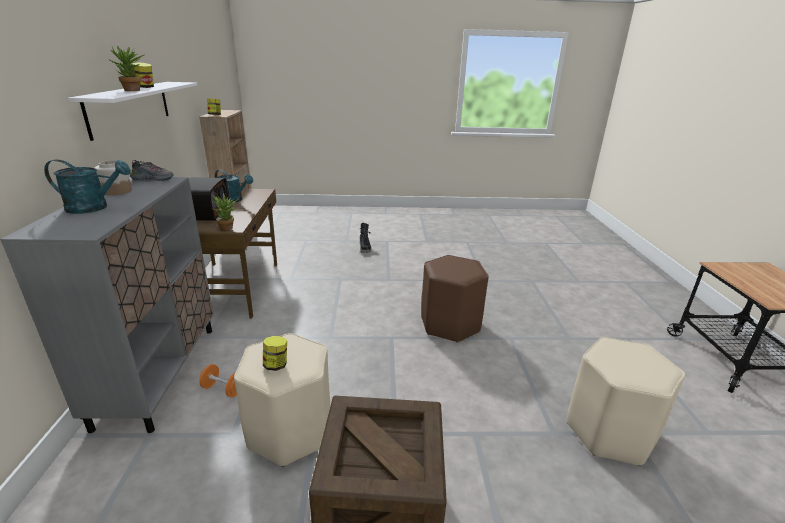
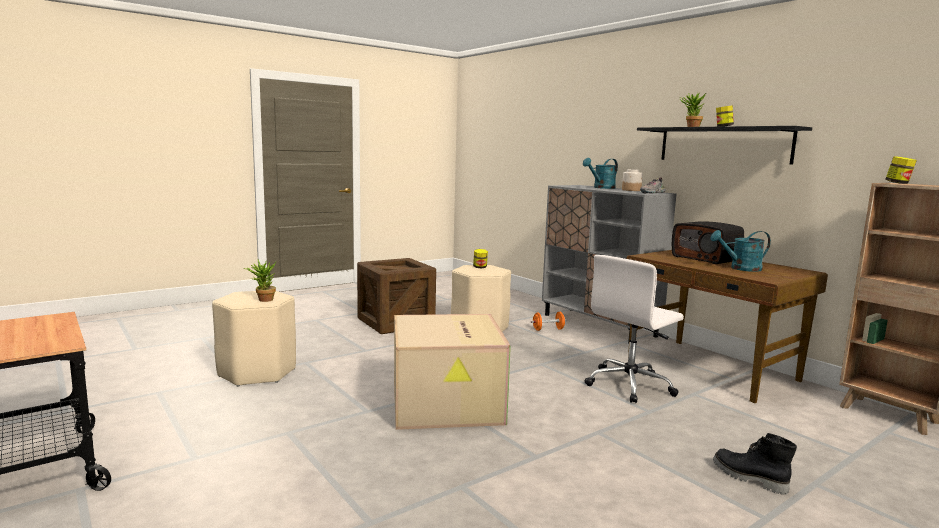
camera: 145 degrees right, 15 degrees down
(130, 107) = (723, 145): white shelf -> black shelf
(229, 228) = (644, 255): potted plant -> potted plant (262, 300)
(311, 296) = (630, 385): none -> white office chair
(449, 324) = (448, 404): brown stool -> cardboard box

